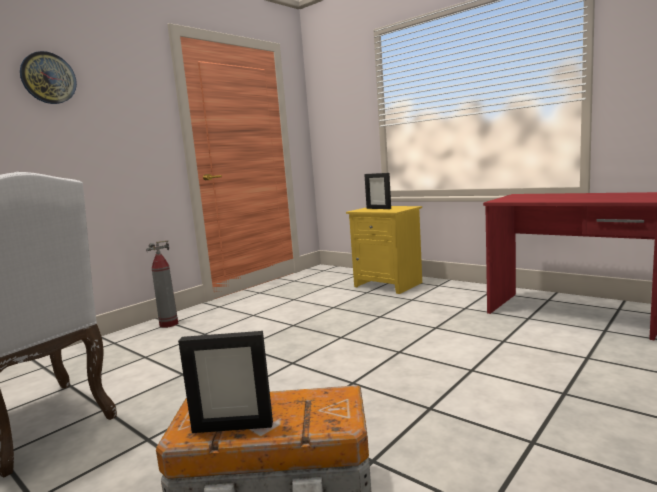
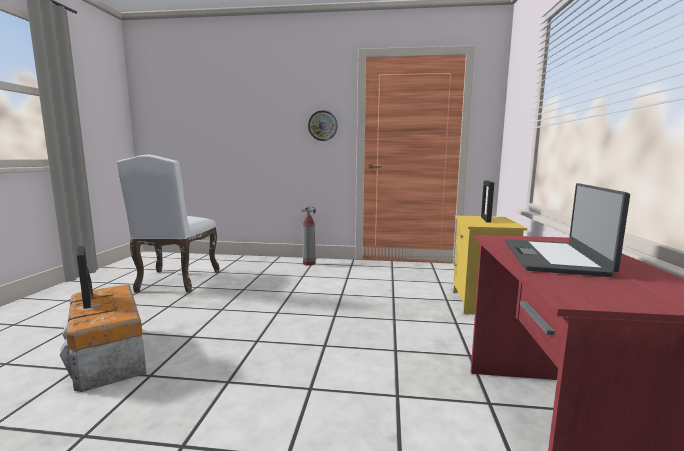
camera: 55 degrees right, 0 degrees up
(48, 78) = (272, 98): wall clock -> wall clock (322, 125)
(562, 198) = (554, 257): none -> laptop

